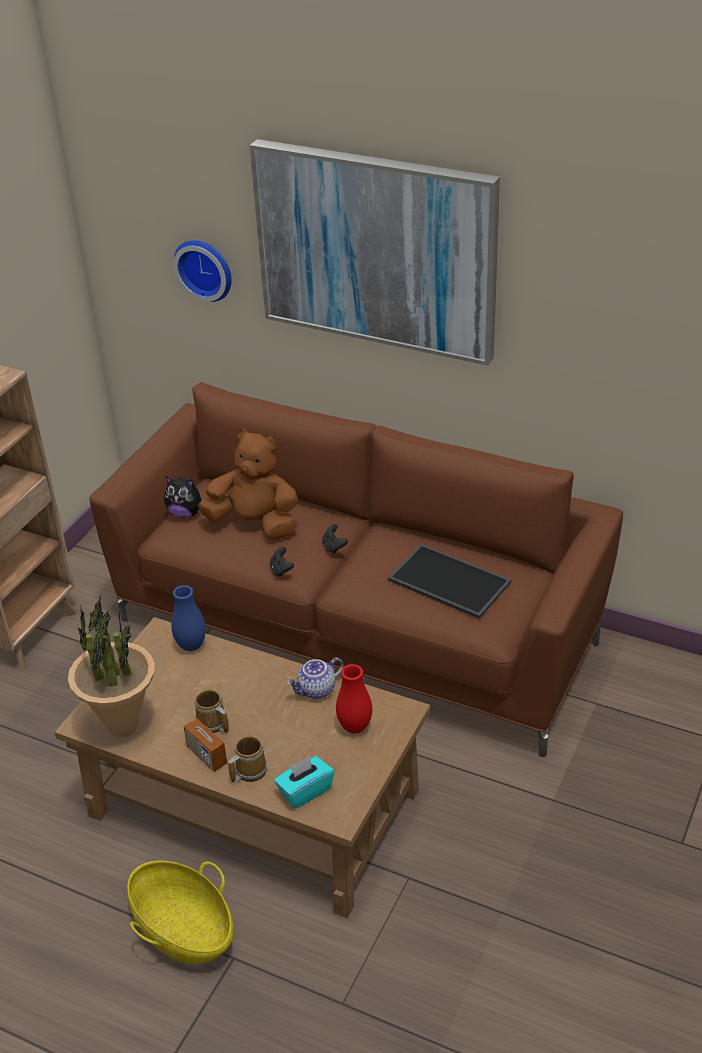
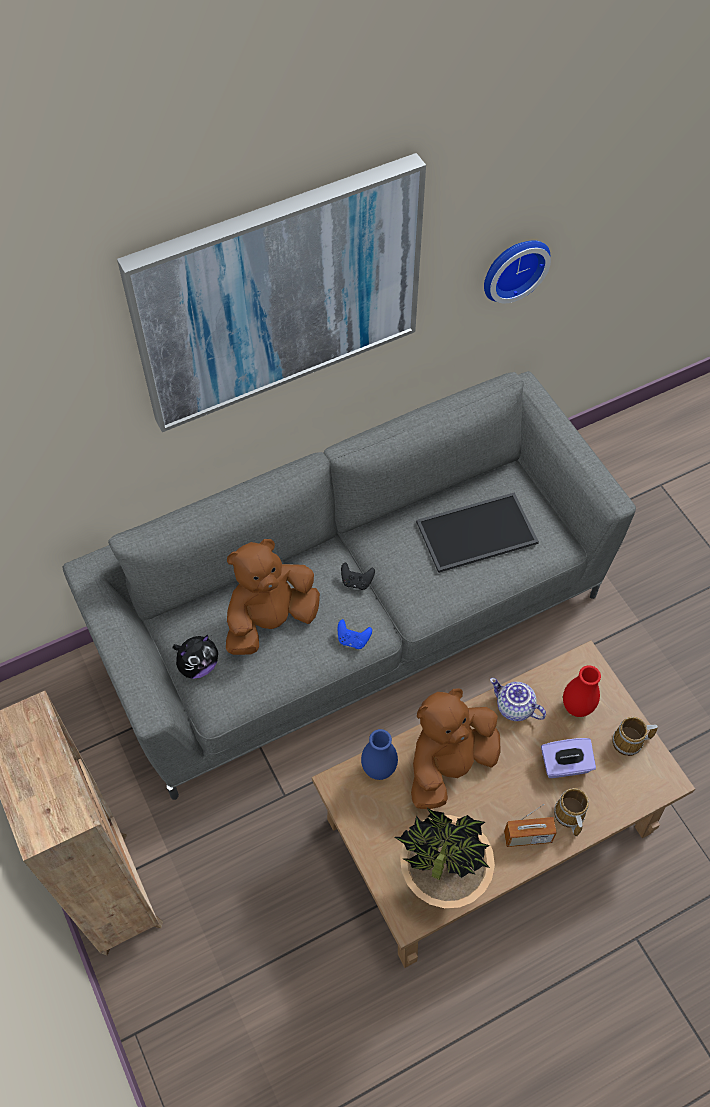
camera: 55 degrees left, 20 degrees up
(184, 930) = (584, 960): basket -> none
(205, 268) = (61, 427): wall clock -> wall clock (513, 267)
(212, 724) = (493, 811): mug -> mug (629, 742)
(230, 680) = (449, 764): none -> brown plush toy
(281, 570) = (353, 640): black game controller -> blue game controller
(293, 746) = (565, 765): none -> purple tissue box
(305, 791) = (621, 788): turquoise tissue box -> none
(317, 691) = (514, 708): teapot -> teapot turned 120 degrees clockwise
(357, 629) = (355, 622): brown sofa -> grey sofa

